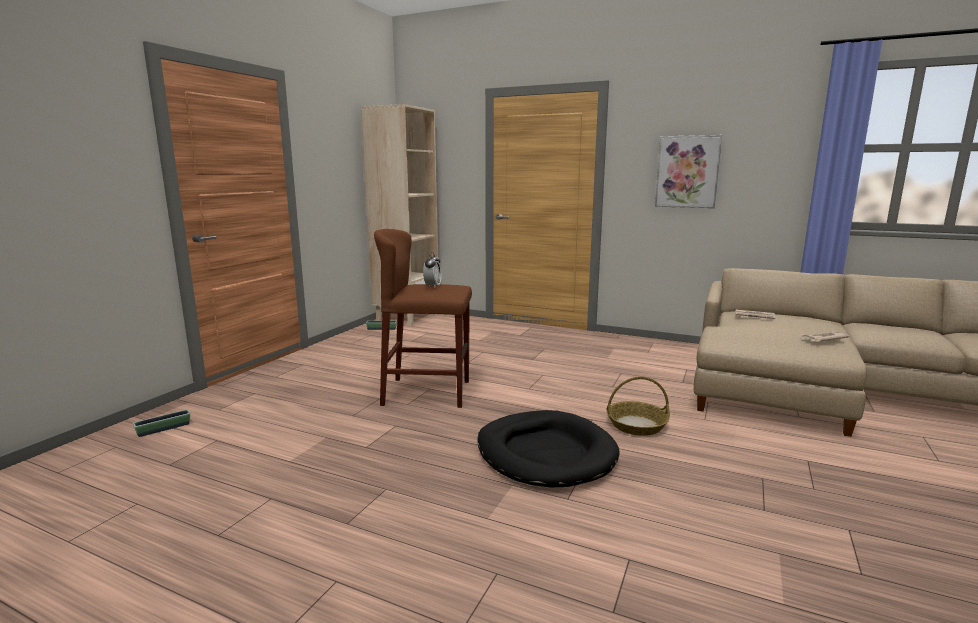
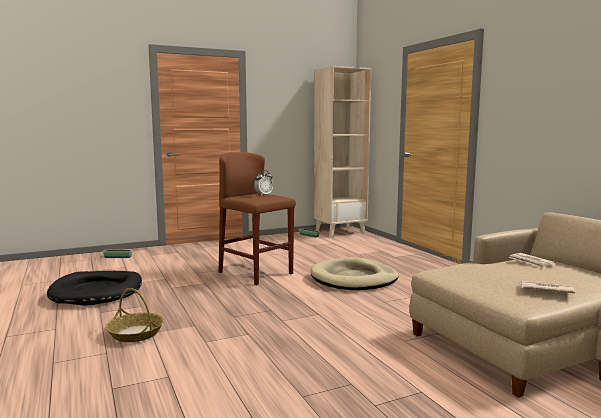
camera: 40 degrees right, 5 degrees down
(537, 369) = (354, 279): none -> beige dog bed
(545, 453) = (246, 319): black dog bed -> black dog bed (97, 291)
(636, 425) = (340, 326): basket -> basket (135, 333)
(687, 172) = (543, 111): picture -> none

